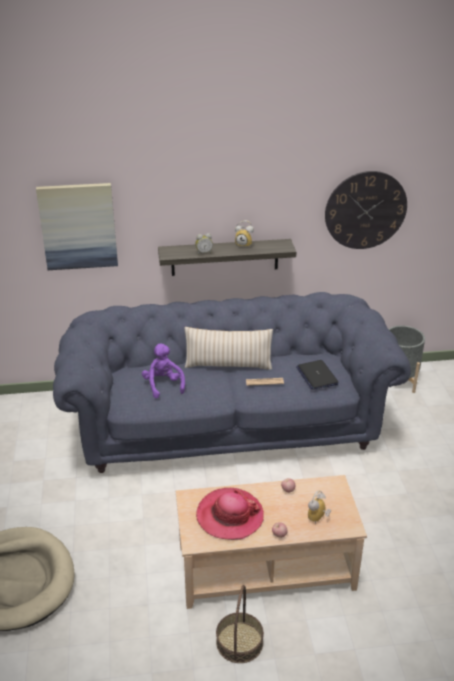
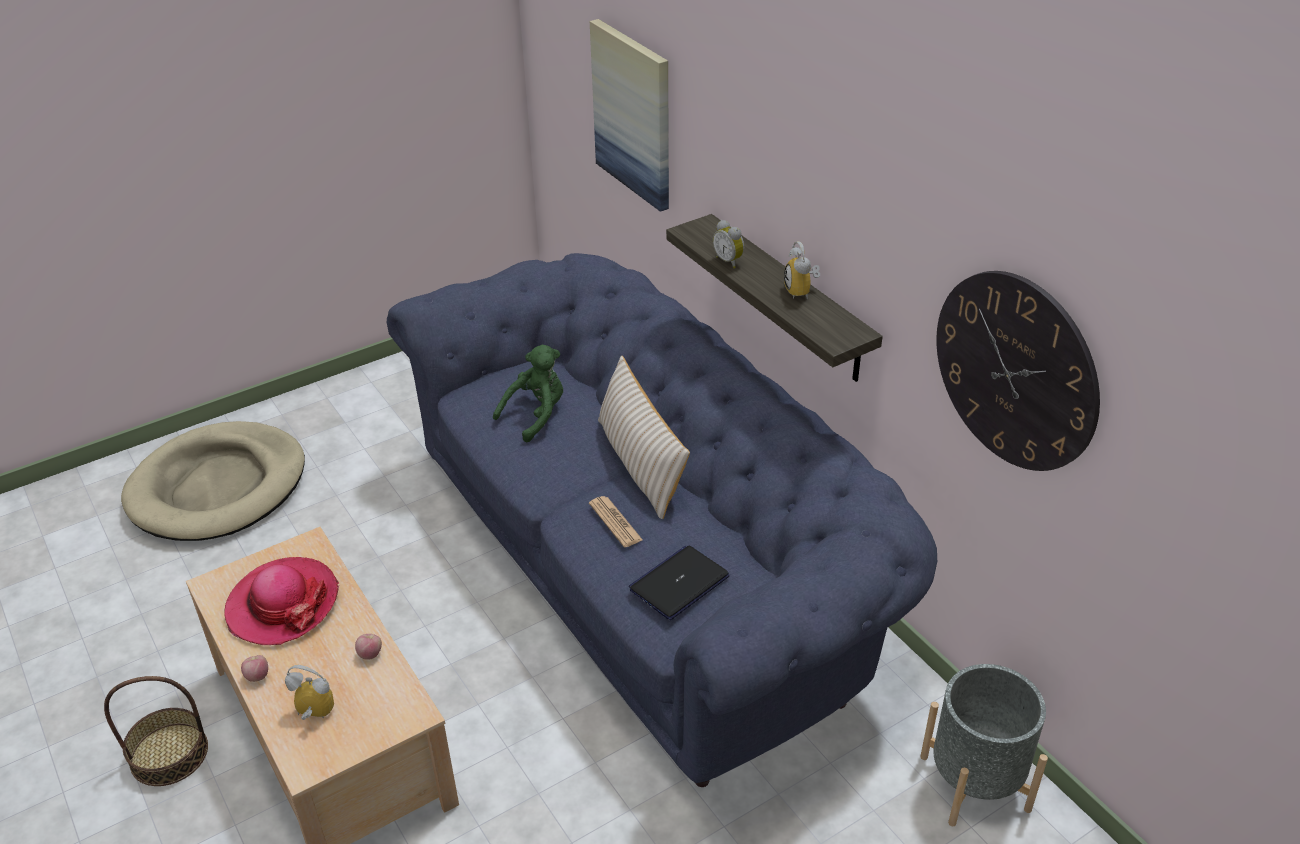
camera: 65 degrees right, 5 degrees up
(163, 385) = (536, 415): purple plush toy -> green plush toy

